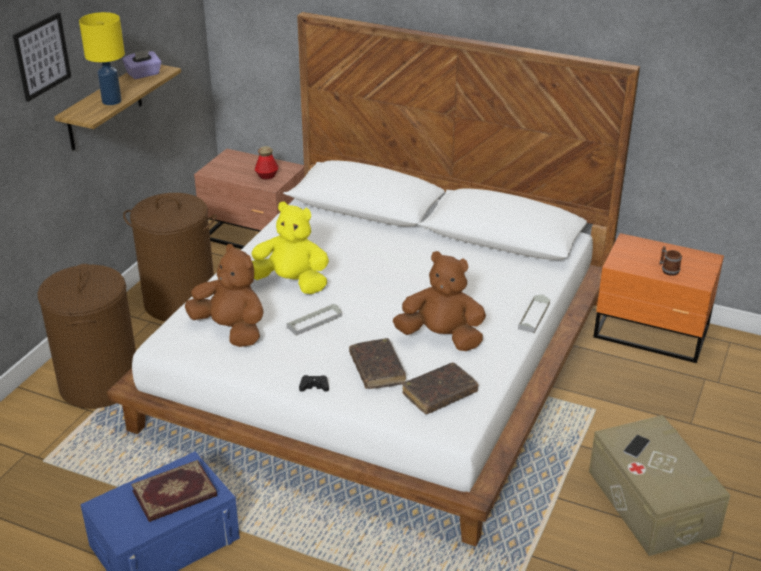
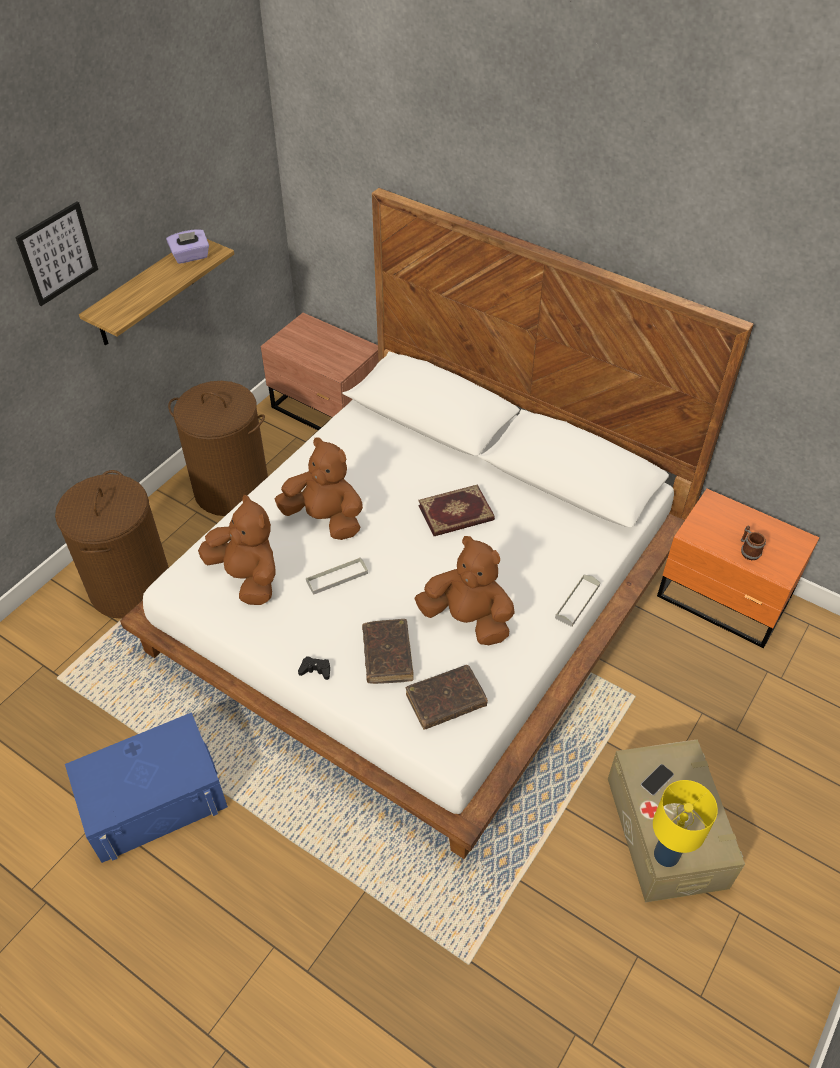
camera: 10 degrees right, 15 degrees up
(112, 101) = (146, 297): yellow table lamp -> yellow table lamp (667, 855)
(175, 494) = (159, 767): book -> book (456, 514)
(267, 176) = (336, 358): bottle -> none
(291, 283) = (325, 519): yellow plush toy -> brown plush toy

